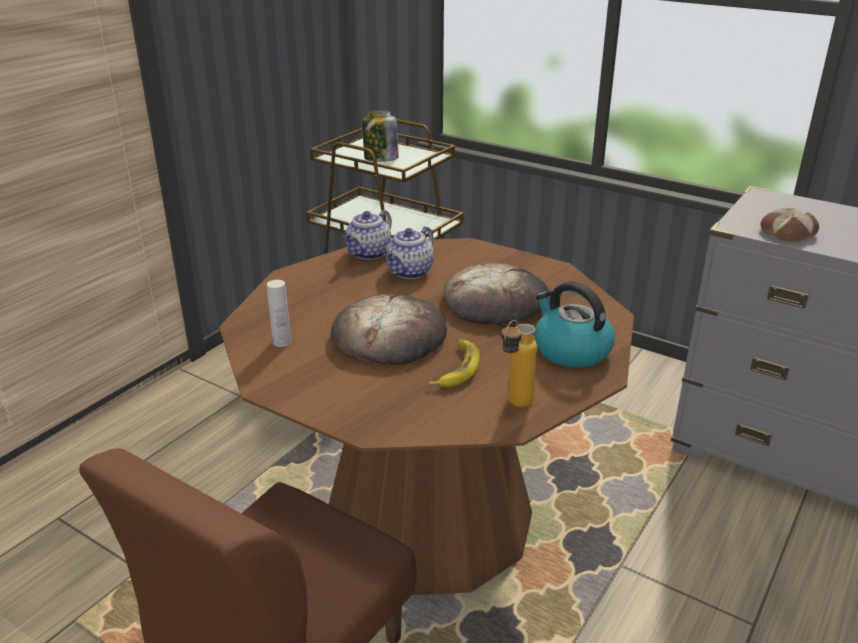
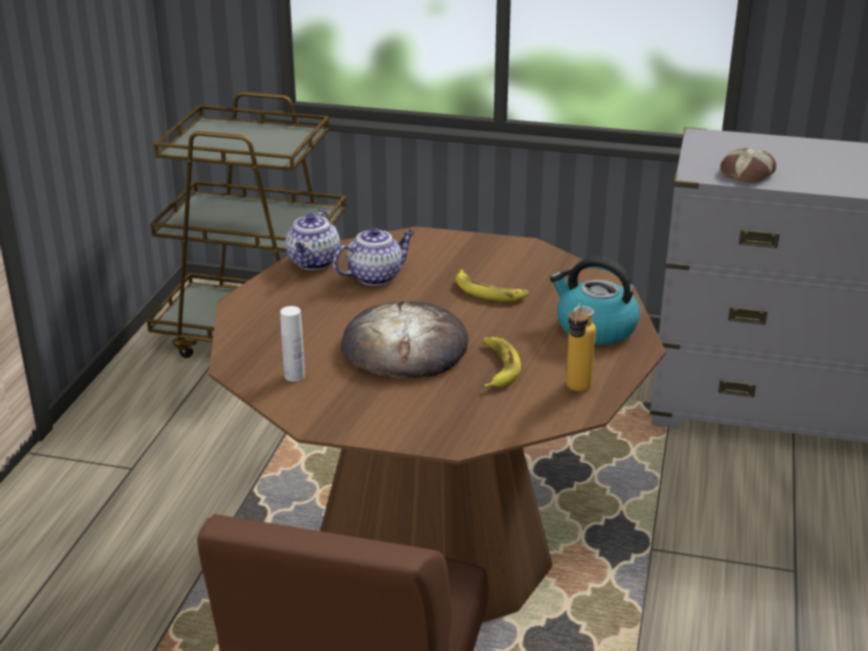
camera: 20 degrees left, 0 degrees up
(380, 159) = (243, 144): jar -> none
(409, 272) = (375, 276): teapot -> teapot turned 135 degrees counterclockwise
(496, 301) = (489, 292): bread -> banana

